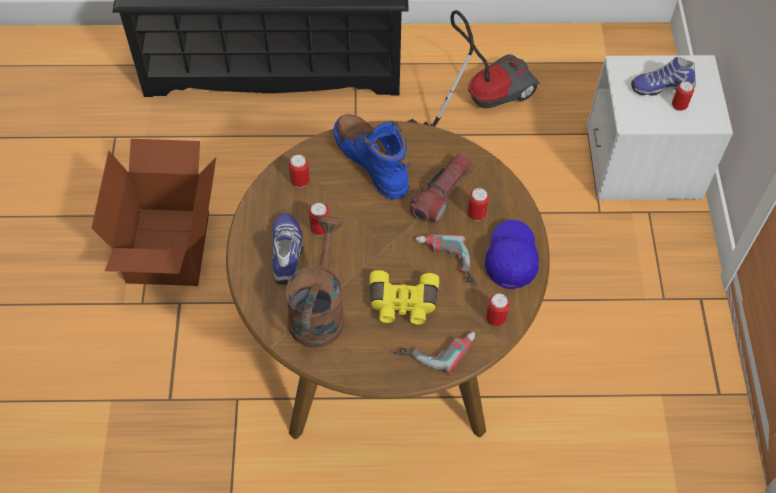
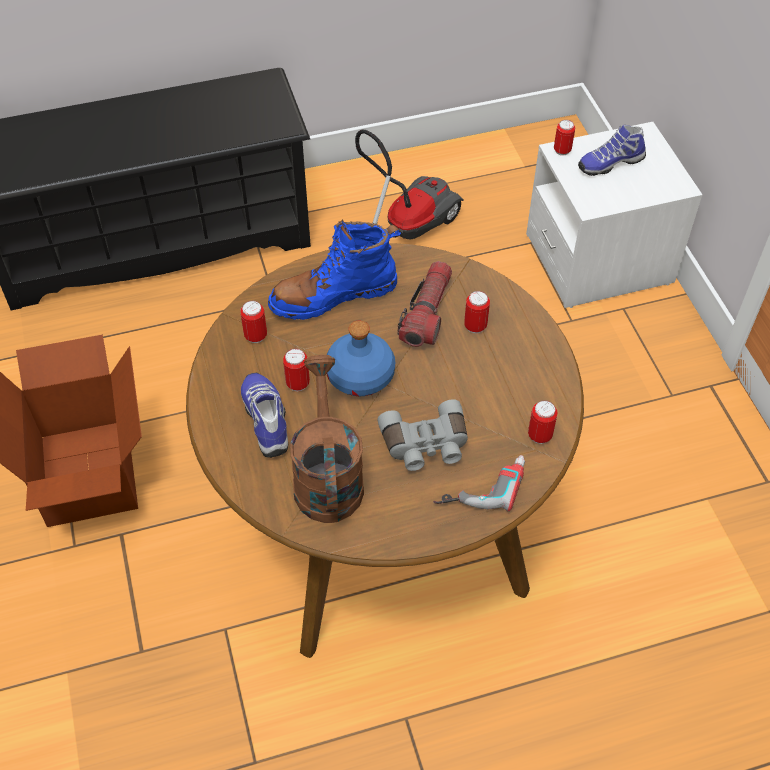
camera: 15 degrees left, 5 degrees down
(370, 234) = (360, 376): none -> blue bottle
(372, 161) = (333, 295): blue boot -> blue boot turned 60 degrees counterclockwise
(402, 304) = (425, 445): yellow binoculars -> grey binoculars
(445, 264) = (459, 388): power drill -> none
(511, 259) = (532, 365): blue cap -> none
(679, 106) = (636, 179): can -> can (562, 150)

